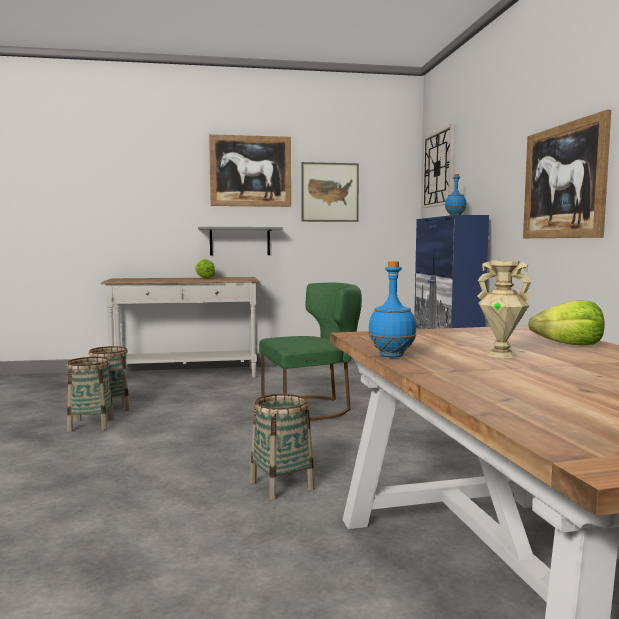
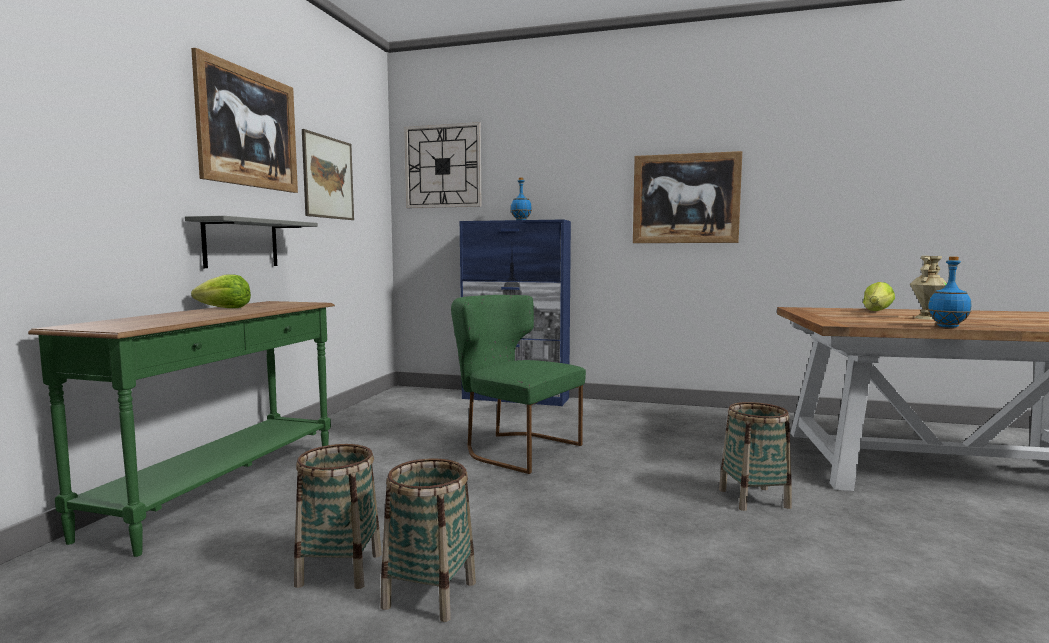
camera: 65 degrees left, 0 degrees up
(185, 375) = (224, 489): white console table -> green console table
(312, 408) = (514, 448): green chair -> green chair turned 60 degrees counterclockwise

